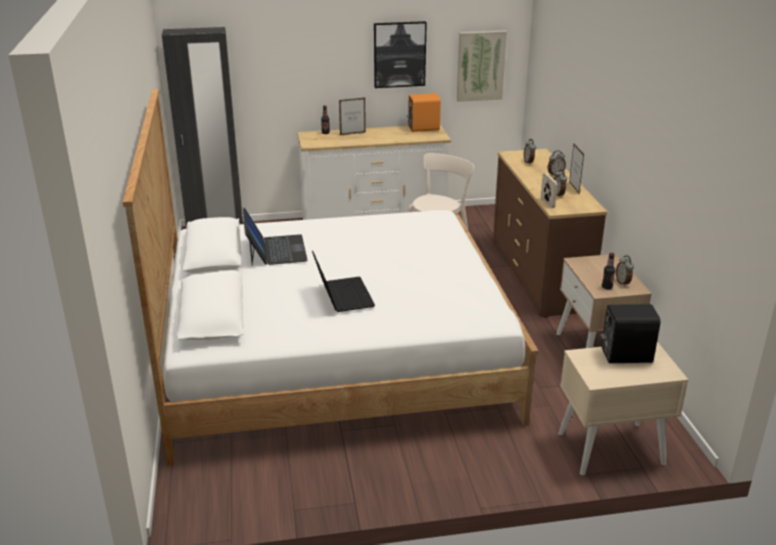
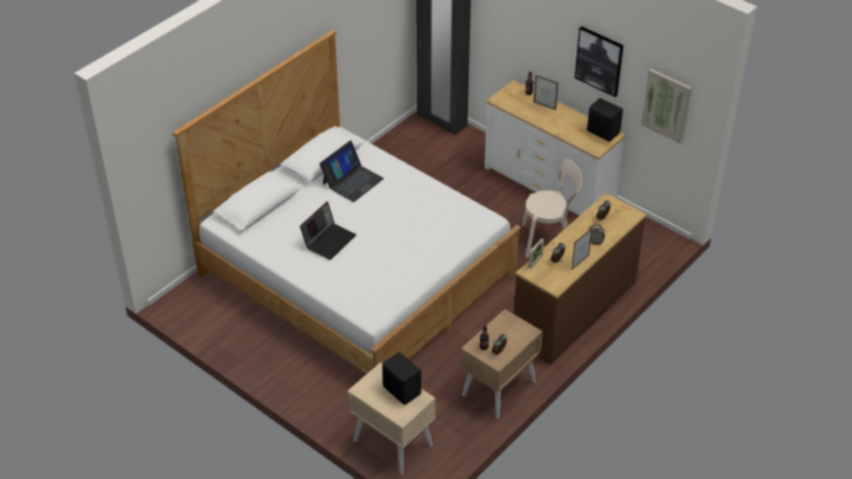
camera: 50 degrees right, 15 degrees up
(423, 128) = (603, 132): orange speaker -> black speaker

